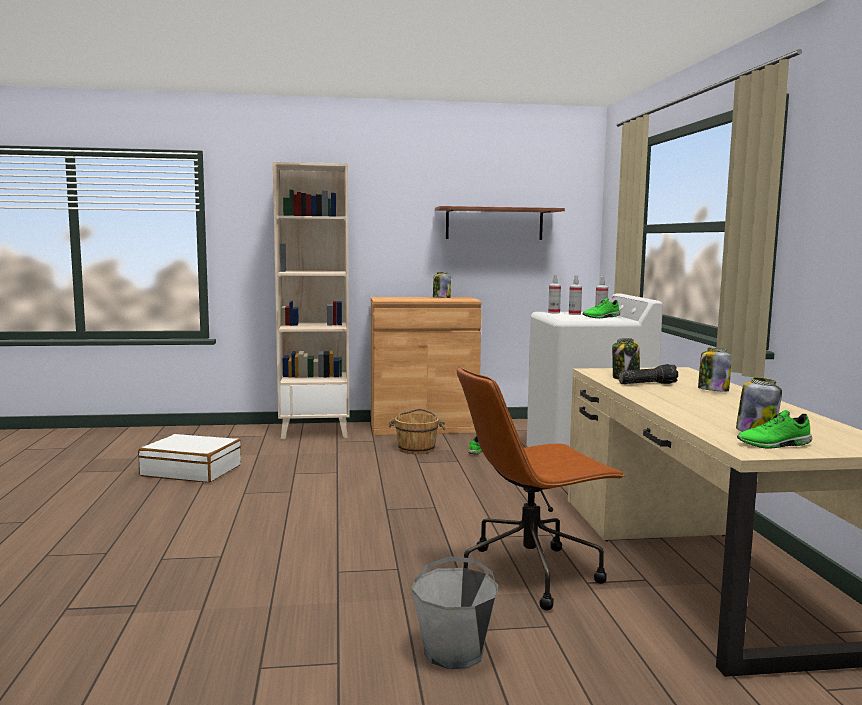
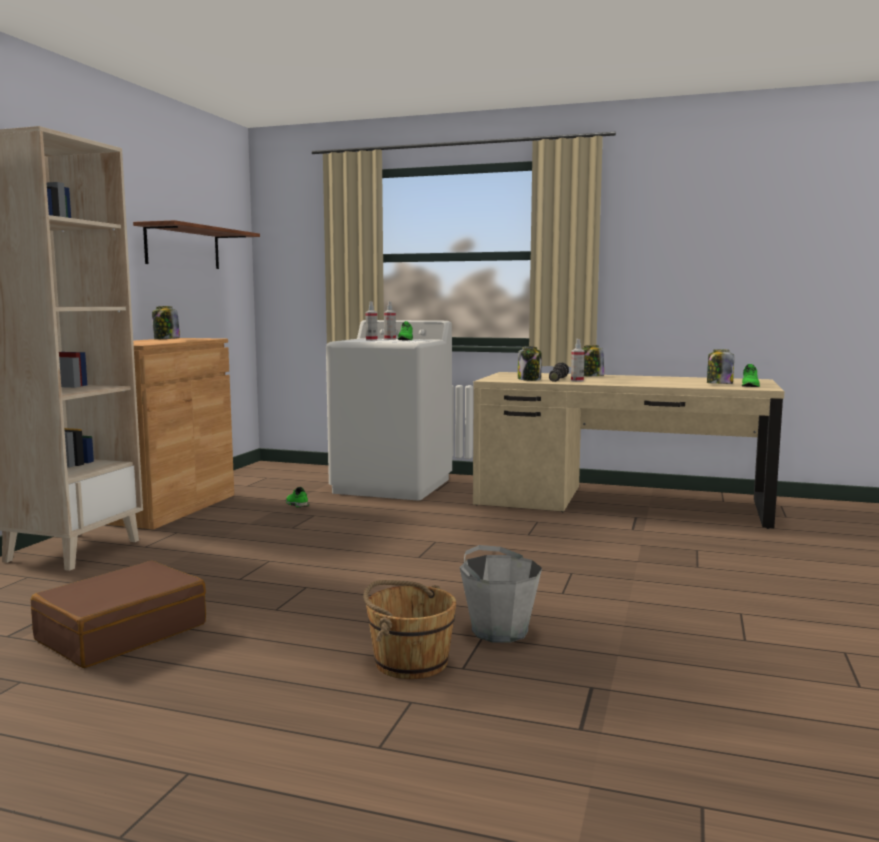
camera: 65 degrees left, 0 degrees up
(192, 471) = (121, 632): white suitcase -> brown suitcase
(416, 449) = (244, 521): brown bucket -> brown bucket (410, 661)
(454, 652) = (730, 578): grey bucket -> grey bucket (499, 630)
(530, 573) = (608, 539): brown office chair -> none
(554, 312) = (350, 340): spray bottle -> spray bottle (577, 381)

